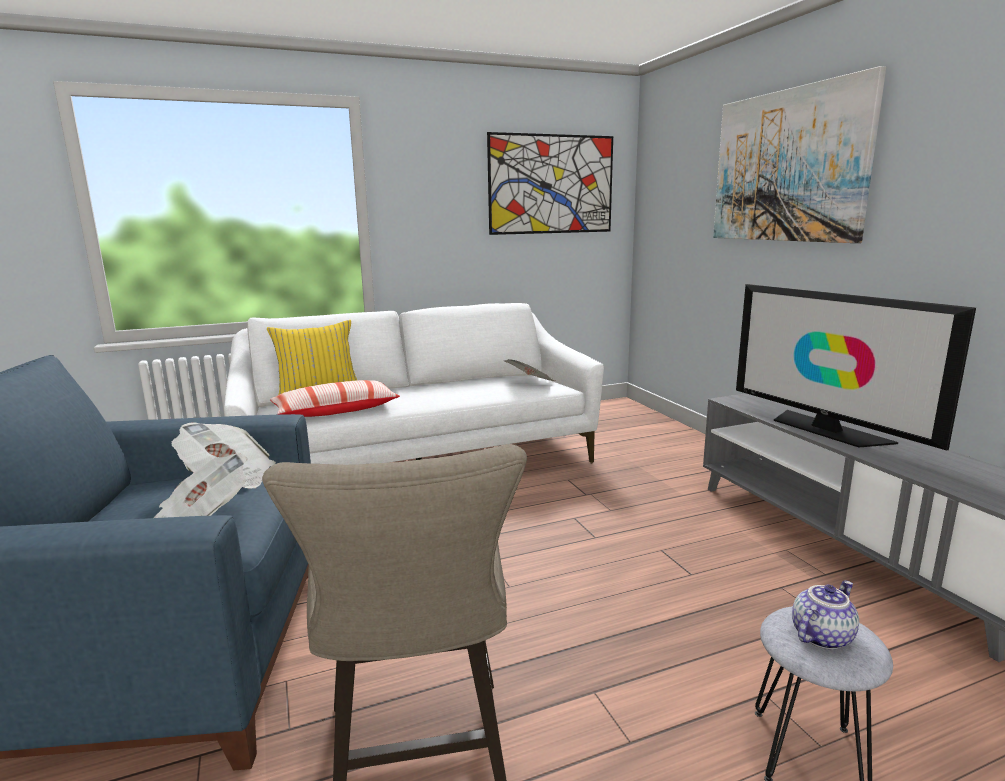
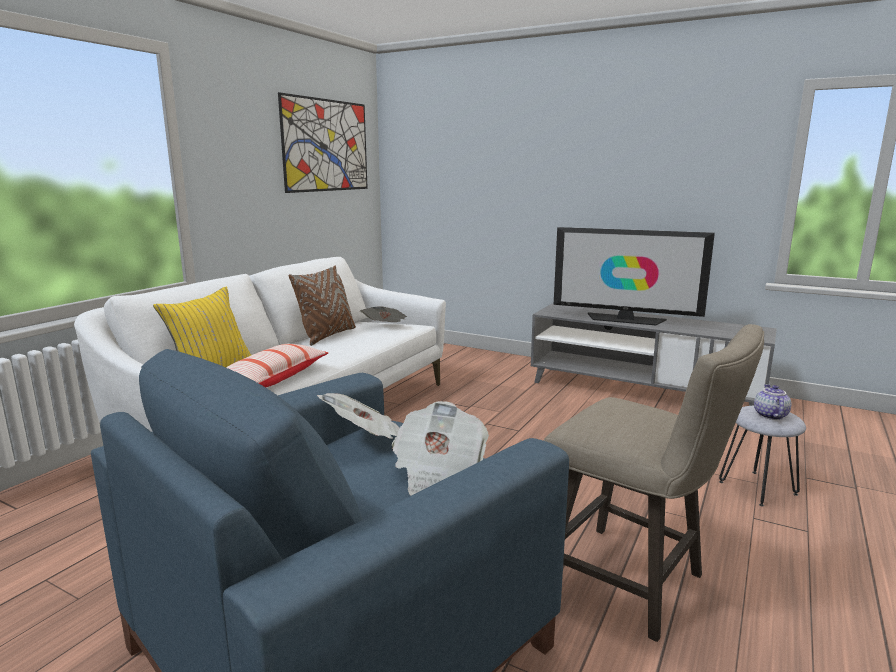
camera: 40 degrees left, 0 degrees up
(462, 382) = (327, 336): none -> brown pillow
(787, 166) = (541, 142): picture -> none

